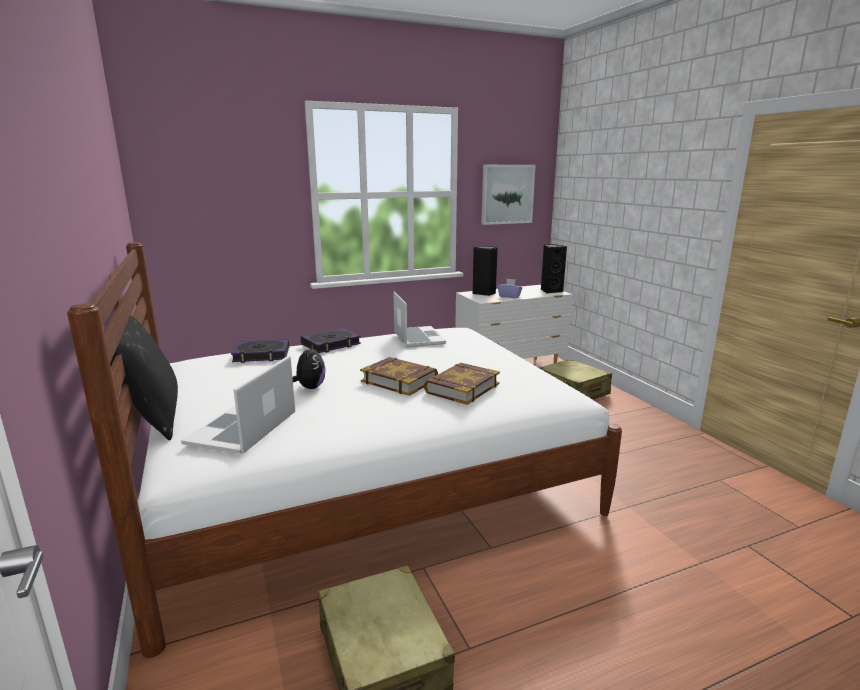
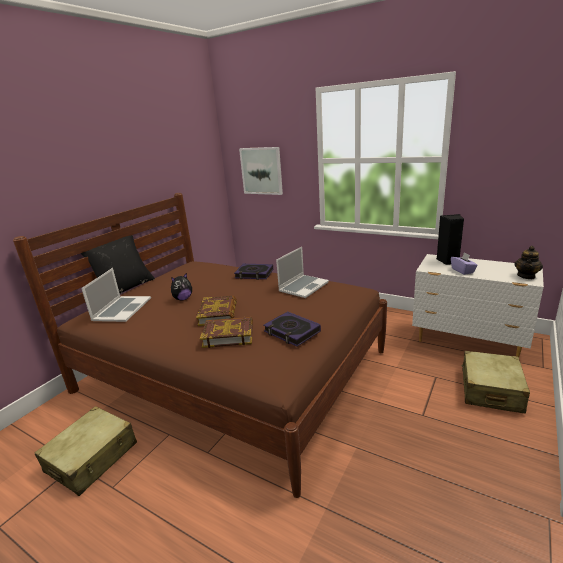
camera: 55 degrees right, 5 degrees up
(243, 427) = (122, 309): laptop -> laptop turned 120 degrees clockwise
(261, 355) = (215, 270): book -> book (292, 332)
(366, 482) = (231, 371): white bed -> brown bed
(507, 194) = (513, 160): picture -> picture (261, 171)
(550, 291) = (526, 276): black speaker -> teapot

